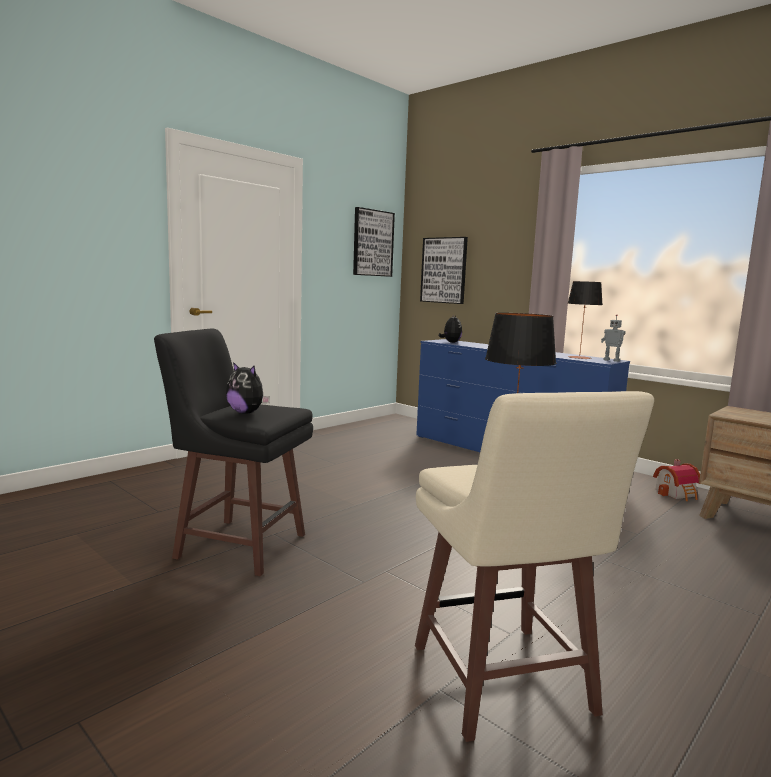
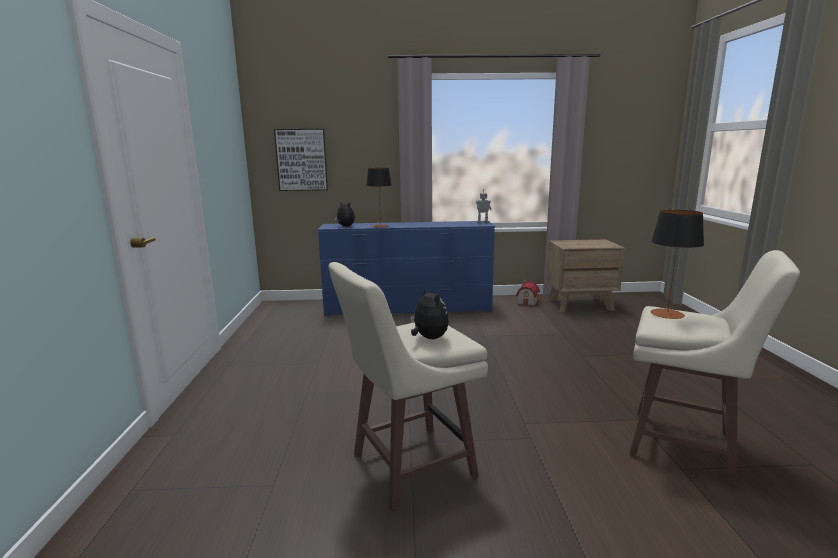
camera: 45 degrees left, 5 degrees up
(238, 545) = (409, 466): black stool -> beige stool
(247, 412) = (428, 338): plush toy -> plush toy turned 105 degrees counterclockwise
(372, 243) = (231, 136): picture -> none
(579, 357) = (462, 224): table lamp -> table lamp (380, 226)

